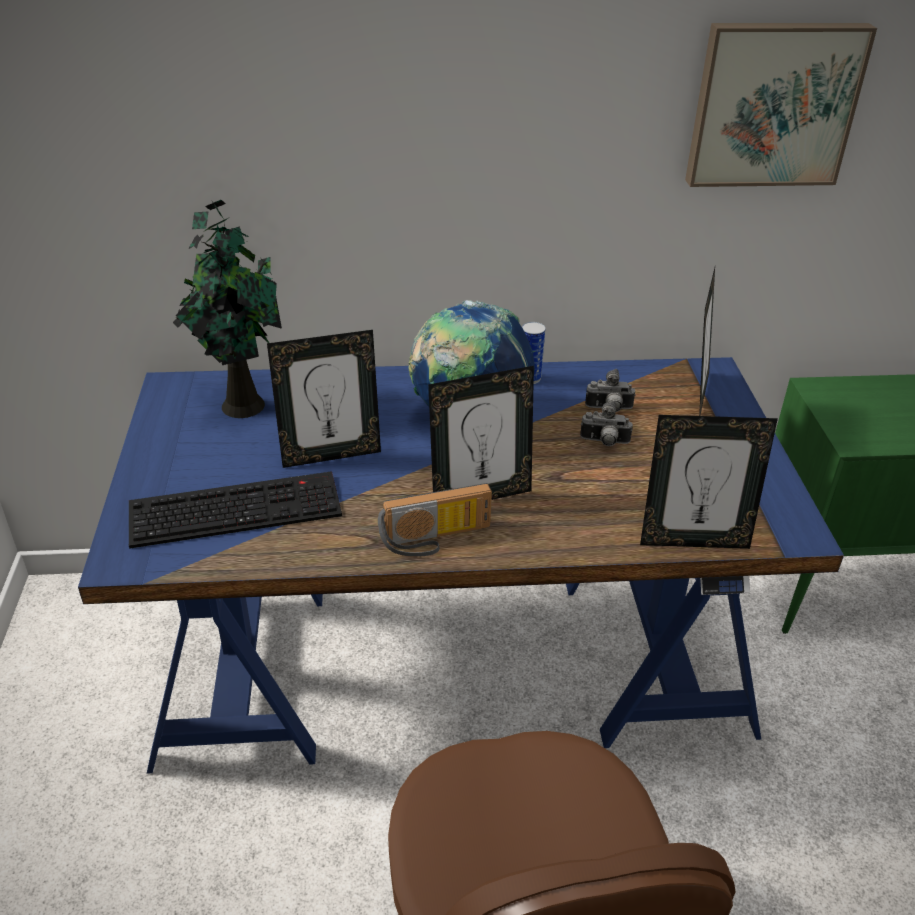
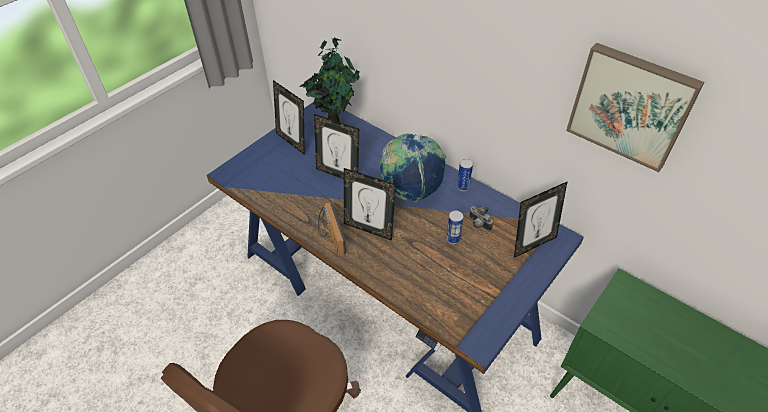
camera: 45 degrees right, 10 degrees up
(237, 508) = (282, 176): keyboard -> none
(436, 540) = (329, 236): radio -> radio turned 45 degrees clockwise
(604, 442) = (453, 239): camera -> can
(693, 540) = (426, 309): picture frame -> picture frame (293, 142)

